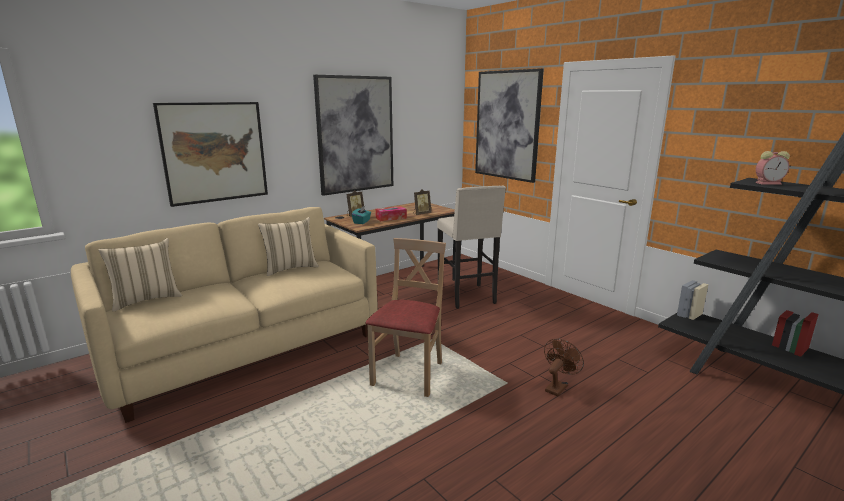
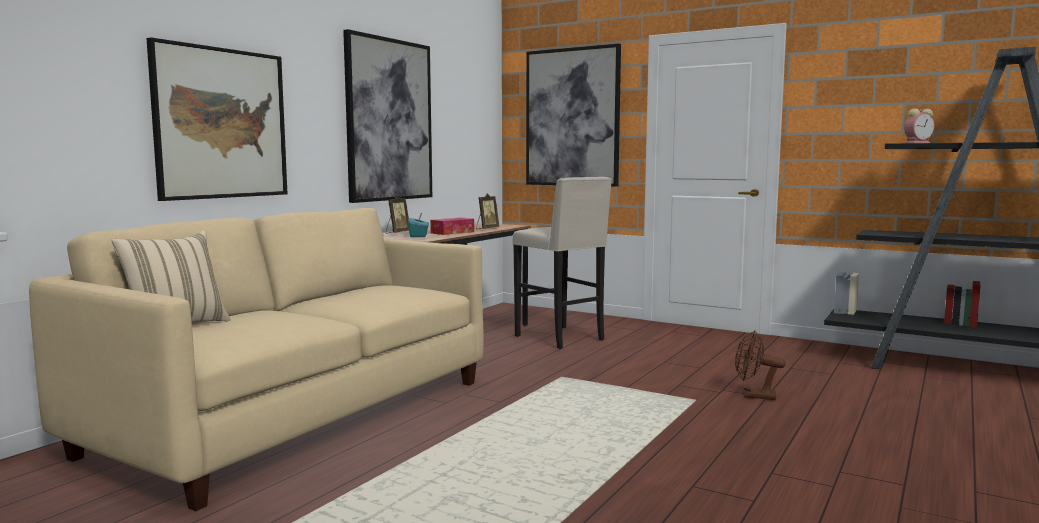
camera: 20 degrees left, 10 degrees down
(290, 268) = (355, 290): beige pillow -> none
(409, 375) = (569, 409): beige chair -> none
(557, 387) = (754, 396): brown fan -> brown fan turned 90 degrees counterclockwise

